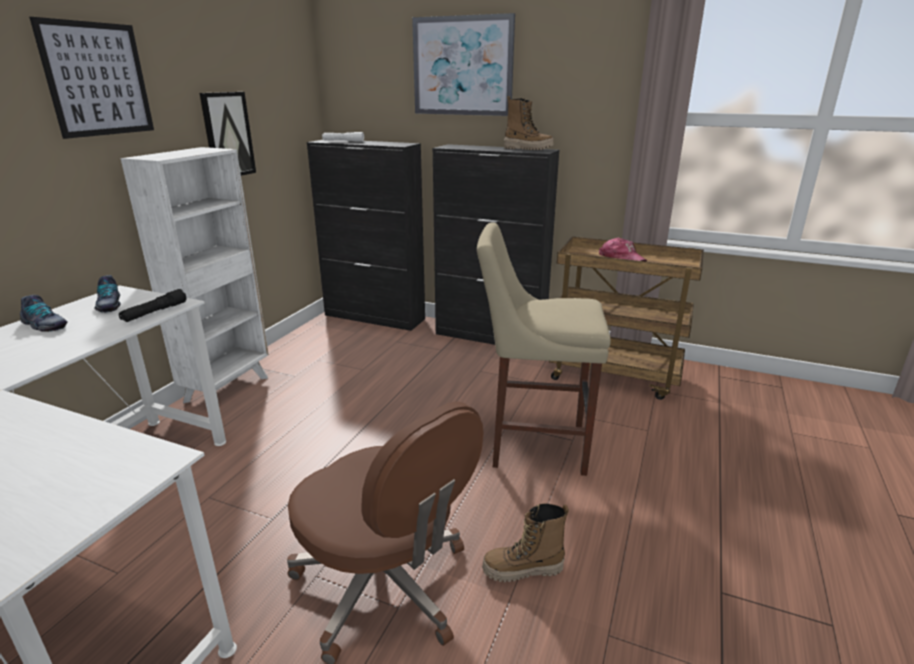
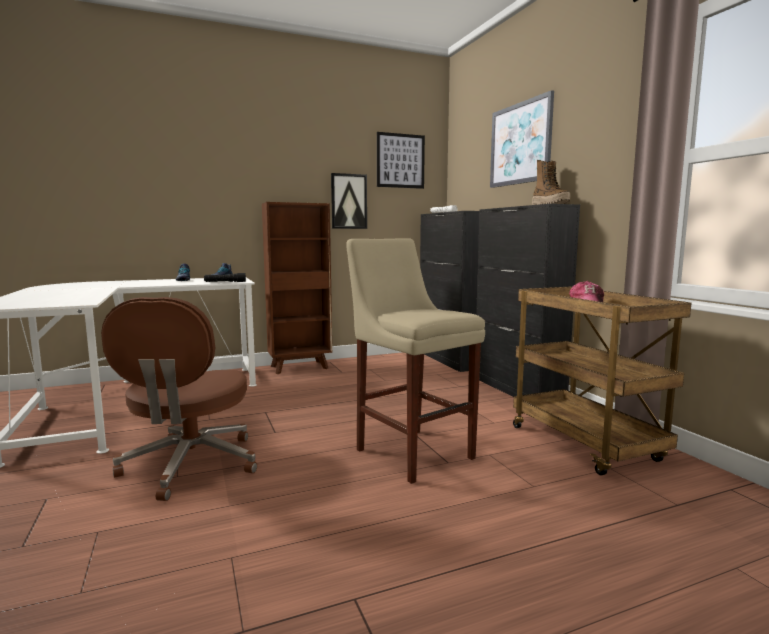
camera: 45 degrees right, 15 degrees down
(97, 79) = (261, 161): picture -> picture (400, 161)
(228, 388) = (300, 367): white bookcase -> brown bookcase
(522, 570) = (260, 500): boot -> none

